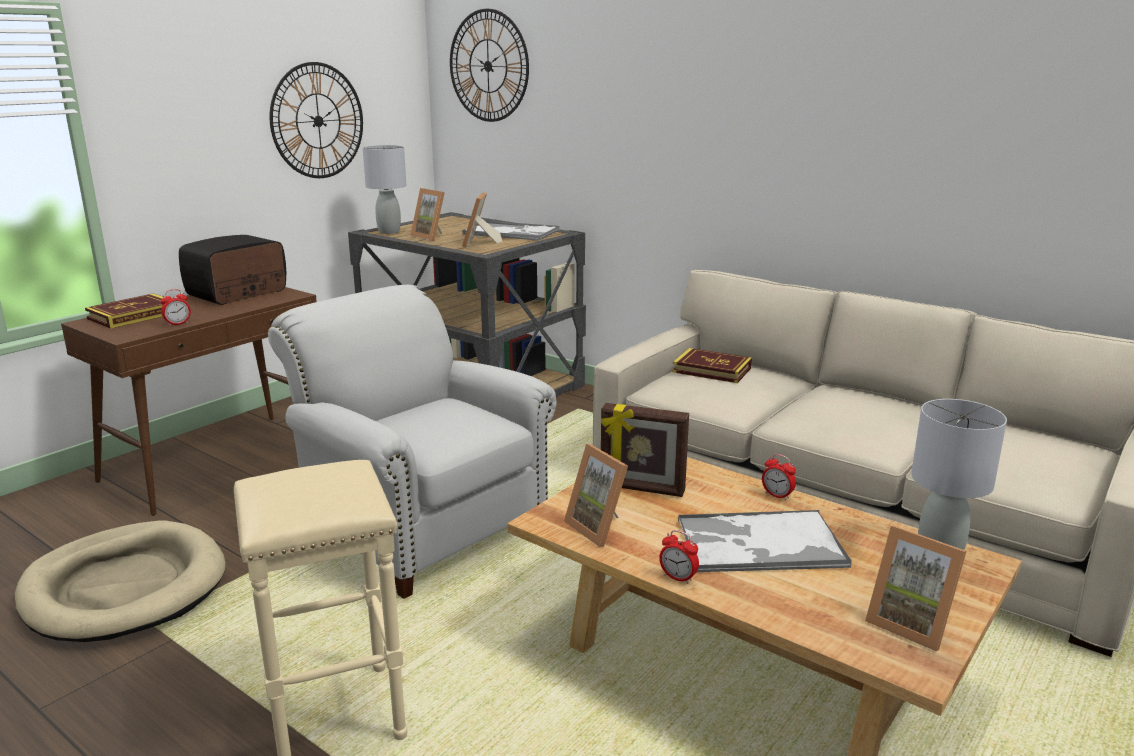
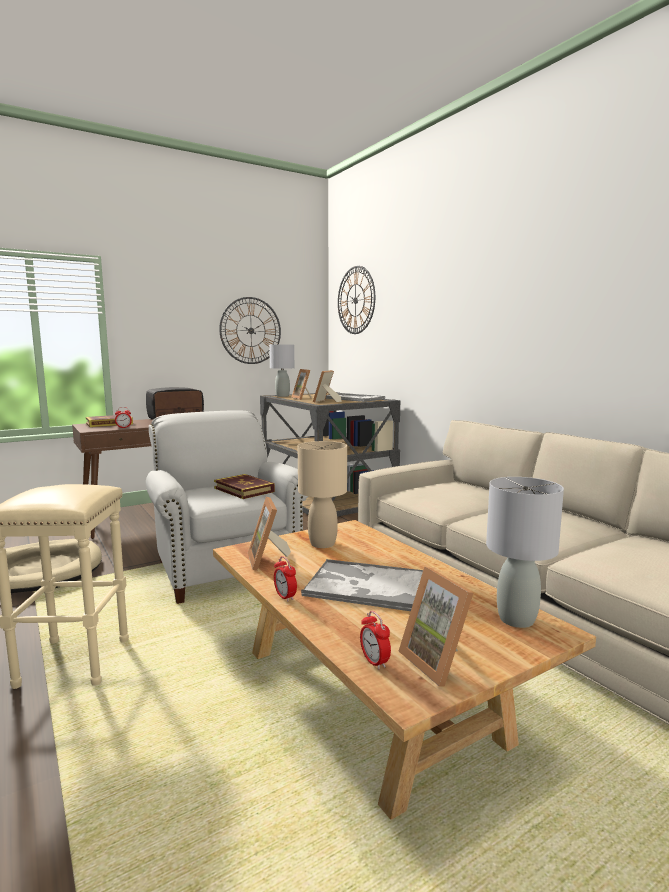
camera: 20 degrees right, 10 degrees down
(642, 489) = (323, 544): picture frame -> beige table lamp
(712, 370) = (448, 486): book -> book (244, 490)
(777, 495) = (419, 561): alarm clock -> alarm clock (374, 662)

